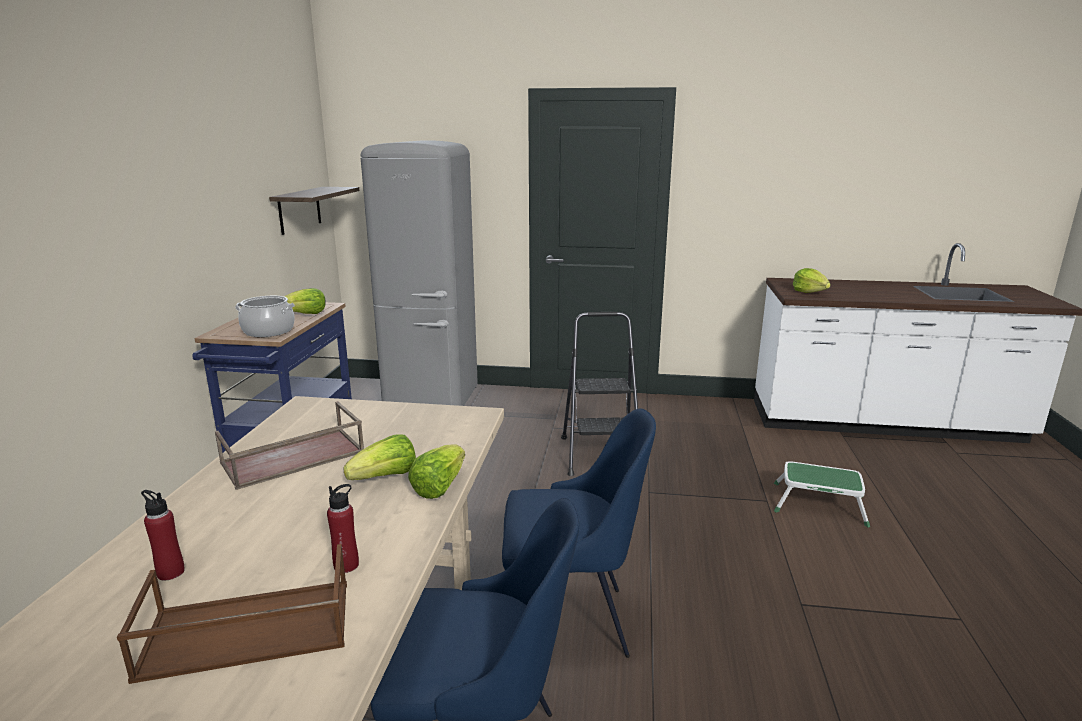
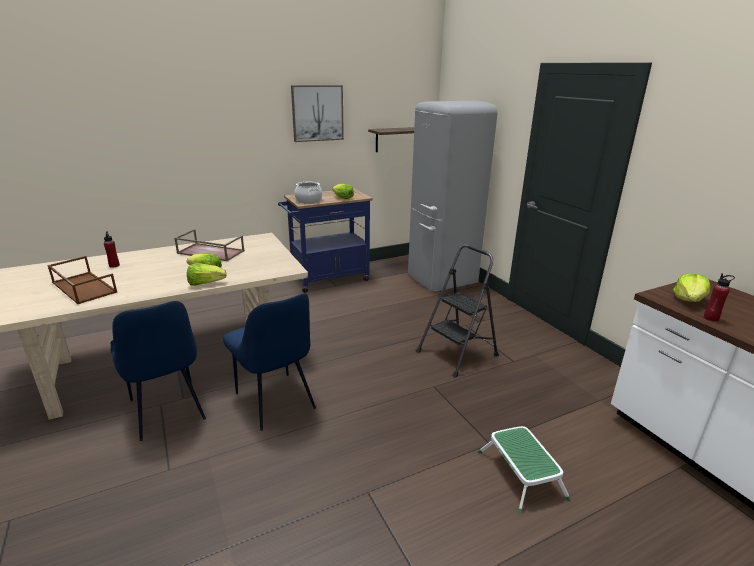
camera: 55 degrees right, 5 degrees up
(208, 174) = (317, 113): none -> picture
(346, 565) = (130, 288): red bottle -> red bottle (711, 318)

